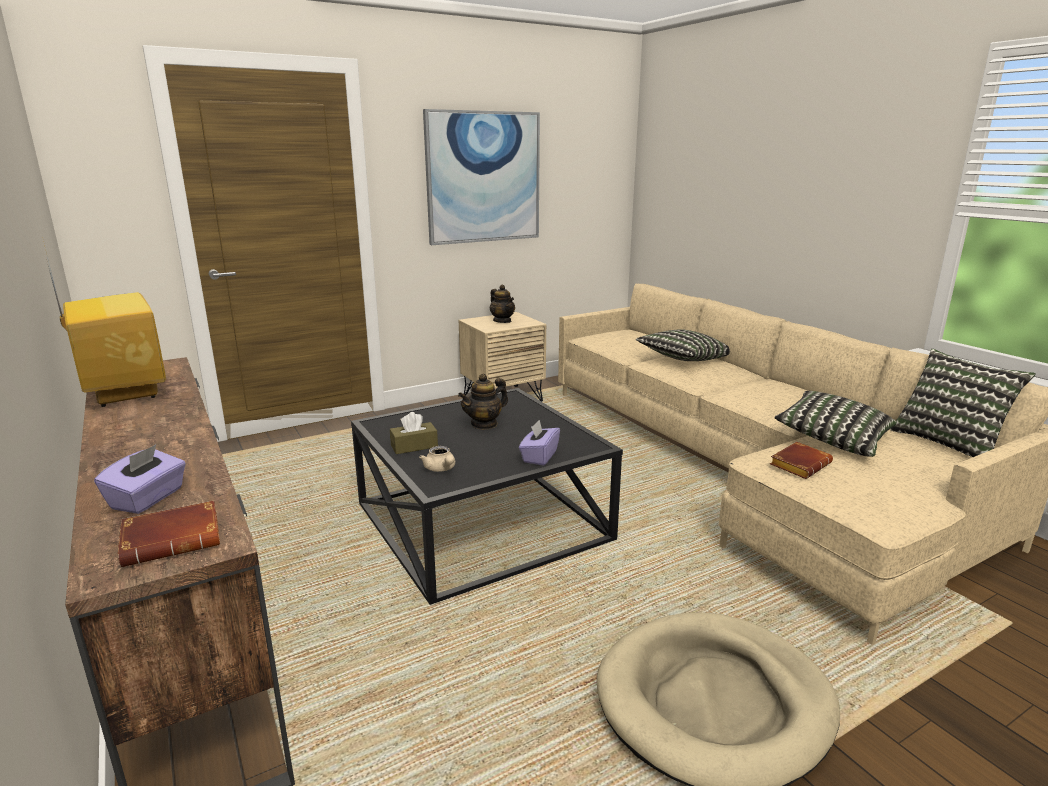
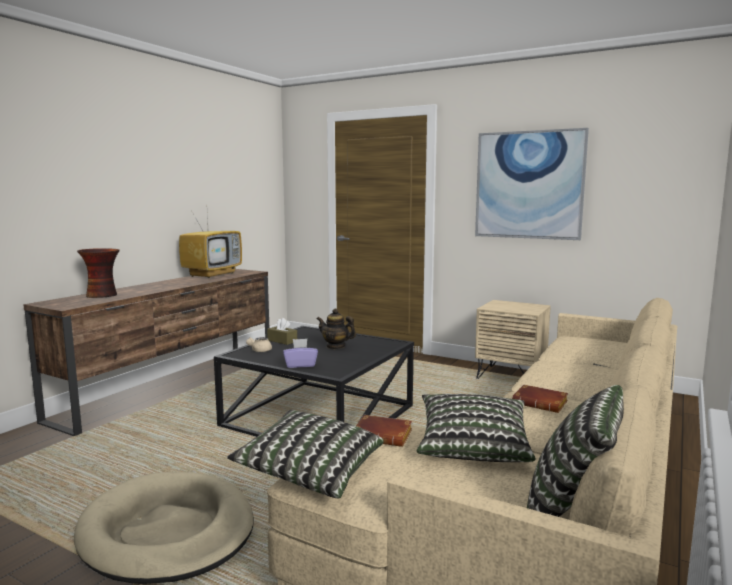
camera: 60 degrees right, 10 degrees down
(148, 499) = (103, 295): purple tissue box -> vase
(175, 539) = (69, 303): brown book -> brown book (541, 403)
(502, 321) = (515, 306): teapot -> none
(683, 360) = (581, 369): pillow -> pillow (311, 472)

